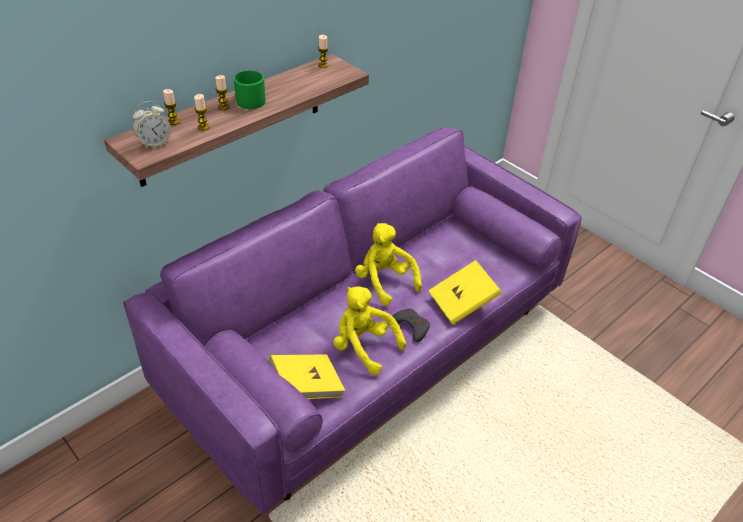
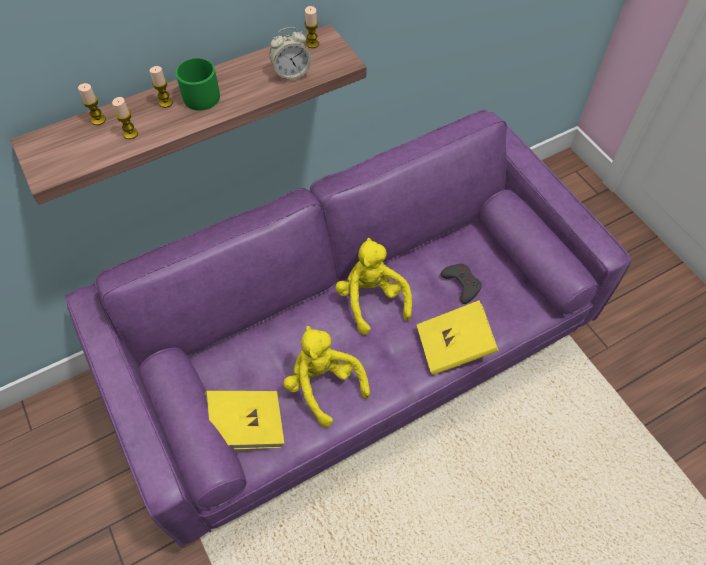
camera: 15 degrees right, 15 degrees up
(154, 143) = (65, 153): alarm clock -> alarm clock (291, 73)
(411, 326) = (384, 368): grey game controller -> grey game controller (461, 284)

